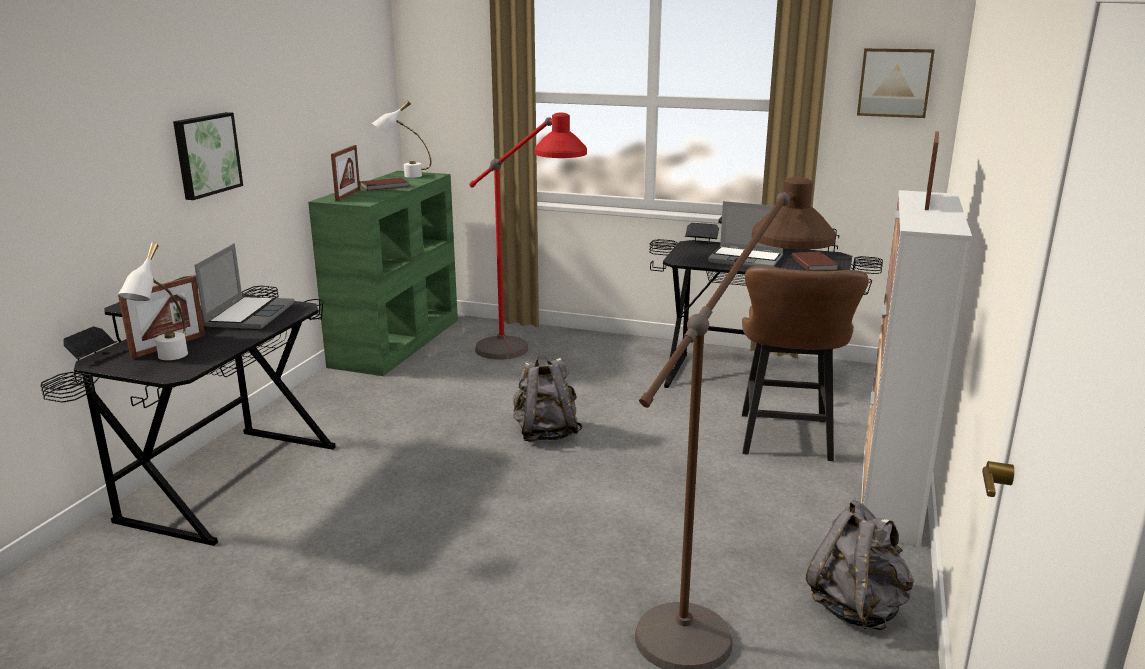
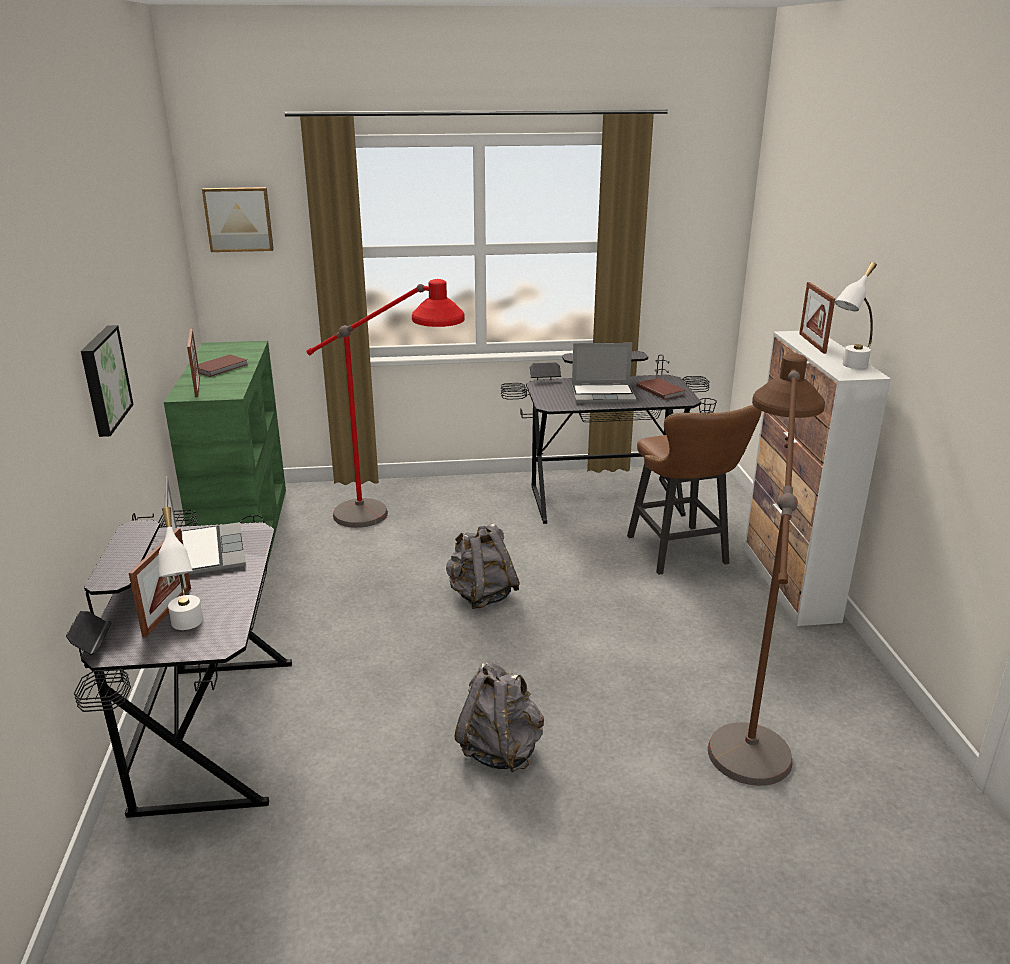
camera: 25 degrees left, 5 degrees up
(404, 176) = (222, 350): white table lamp -> white table lamp (849, 367)
(857, 608) = (841, 687): grey backpack -> grey backpack (500, 750)
(894, 82) = (698, 220): picture -> picture (239, 219)

